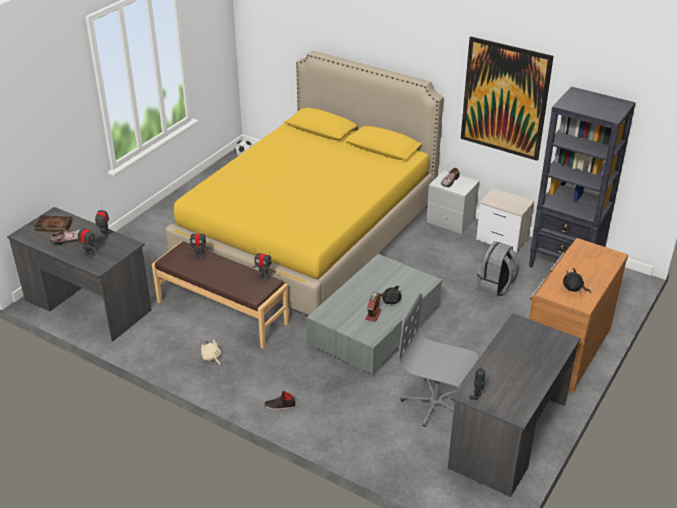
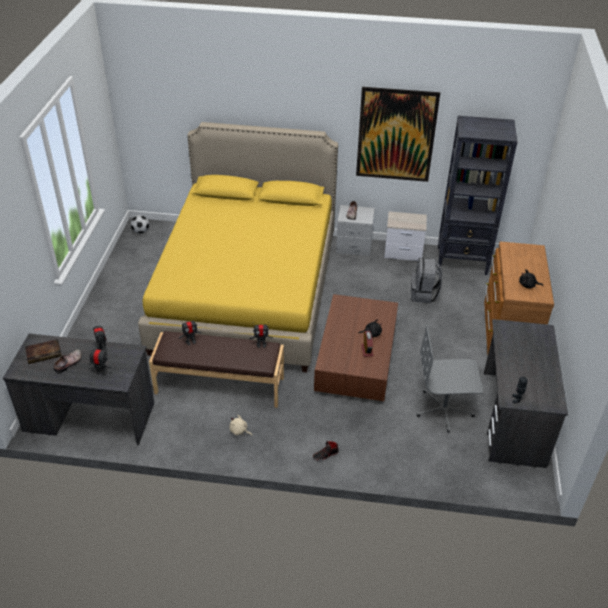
camera: 25 degrees left, 5 degrees up
(375, 328) = (356, 359): grey coffee table -> brown coffee table

